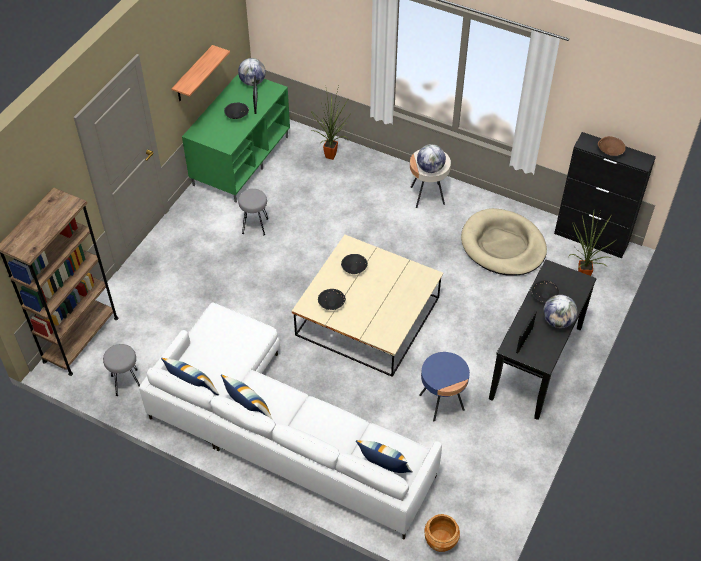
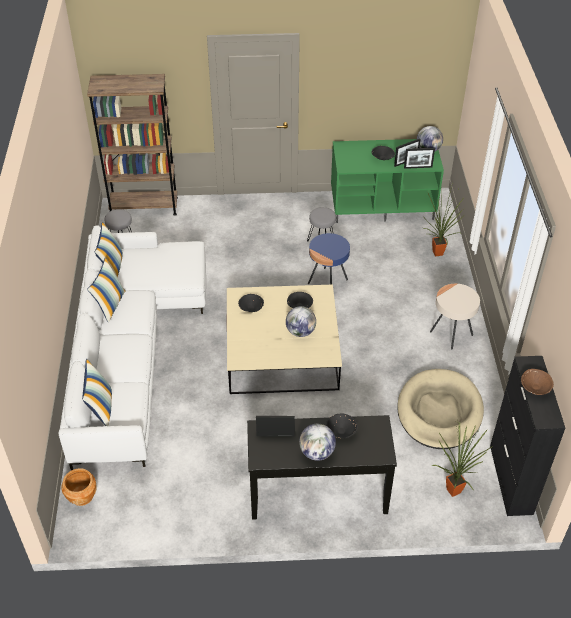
camera: 60 degrees right, 5 degrees down
(193, 75) = (367, 99): shelf -> none
(270, 100) = (418, 167): none -> picture frame
(430, 168) = (449, 301): globe -> globe (300, 331)
(441, 402) = (224, 439): blue side table -> blue side table (327, 282)

